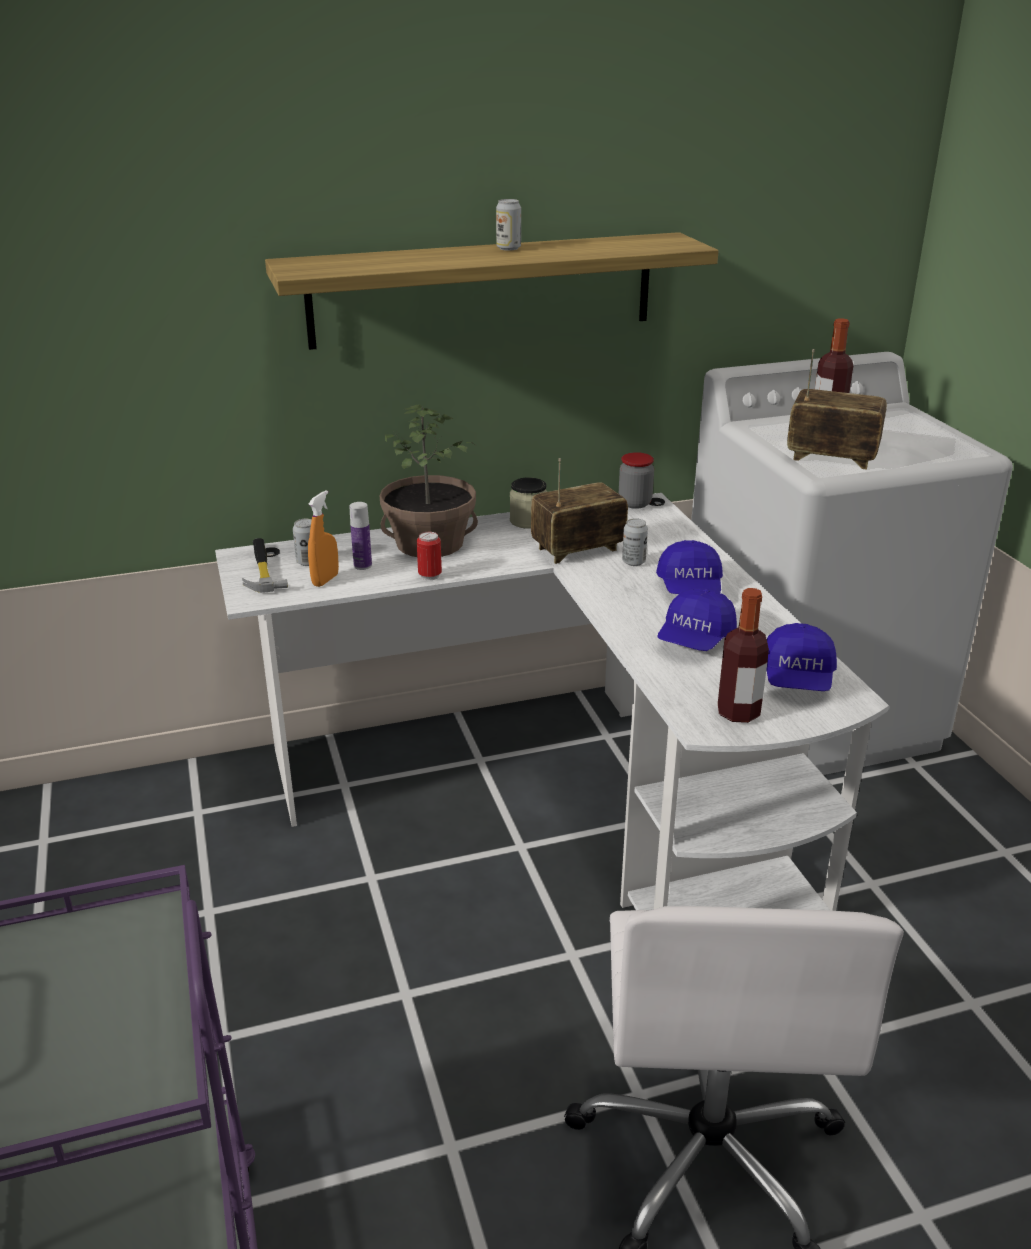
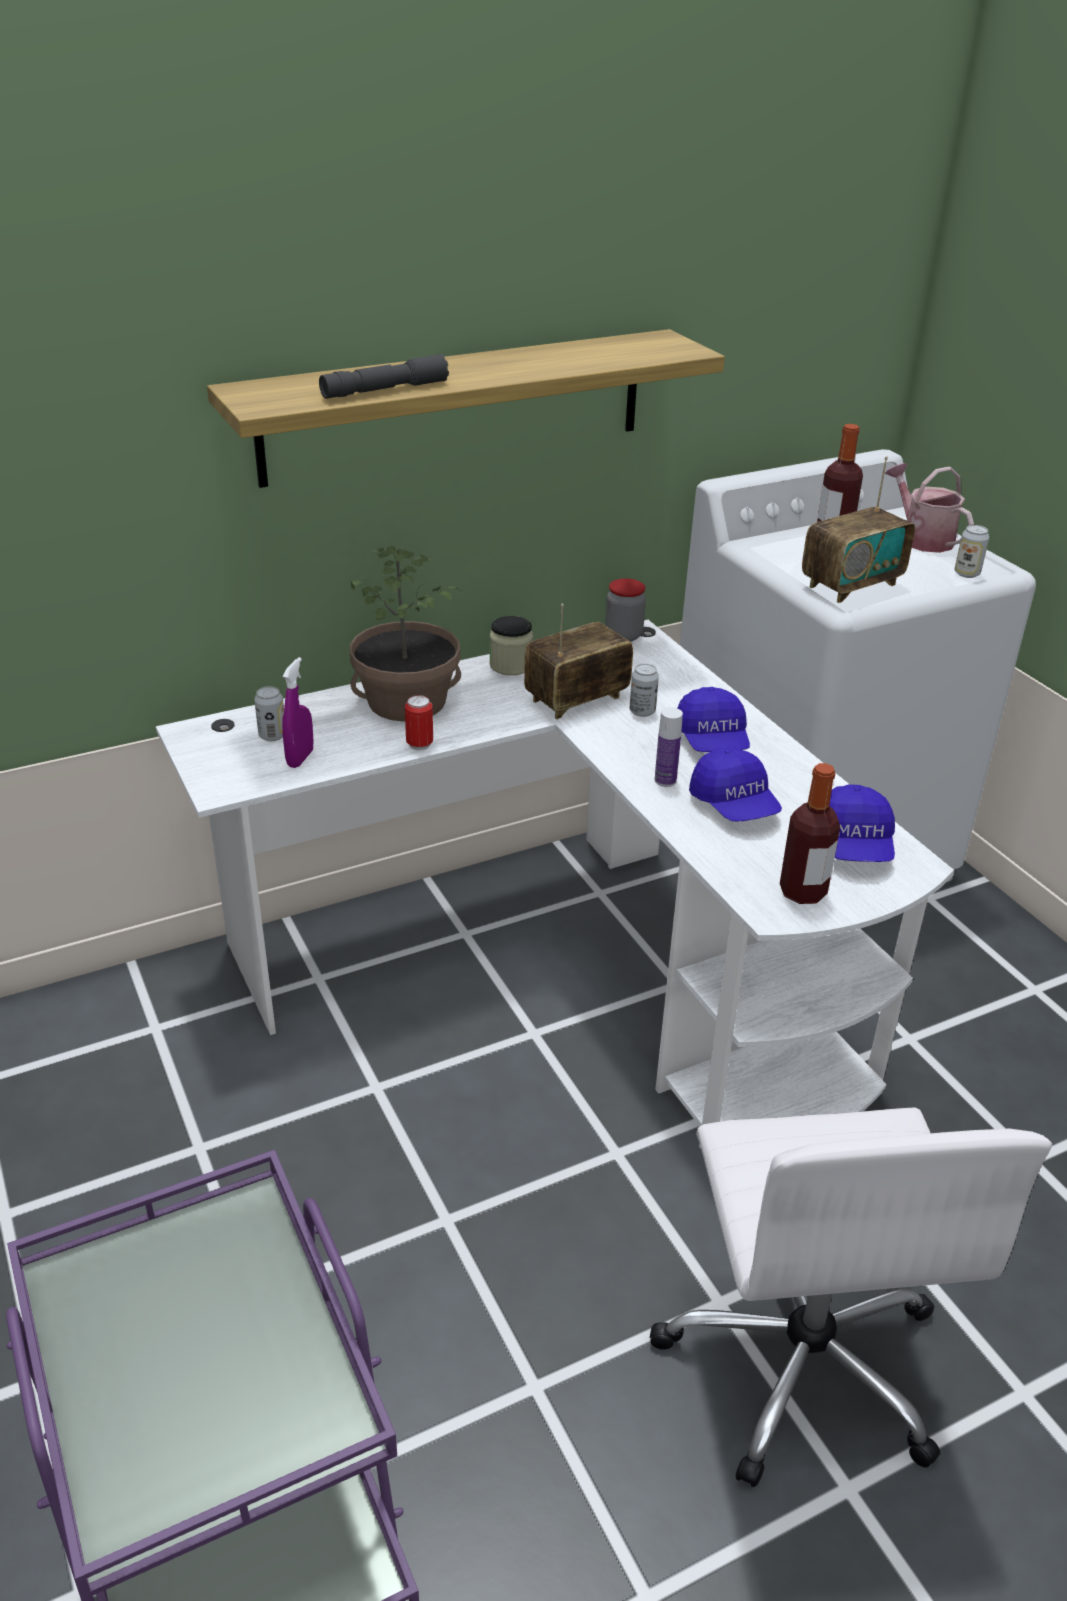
camera: 10 degrees left, 5 degrees up
(262, 567) = (220, 747): hammer -> none
(325, 580) = (300, 758): orange spray bottle -> purple spray bottle
(362, 565) = (338, 736): bottle -> bottle (665, 780)
(408, 264) = (384, 390): none -> grey flashlight
(508, 248) = (488, 360): can -> can (967, 573)
(695, 639) = (734, 805): blue cap -> blue cap turned 45 degrees counterclockwise
(831, 458) = (851, 585): radio -> radio turned 135 degrees clockwise
(911, 426) = (922, 538): none -> watering can

